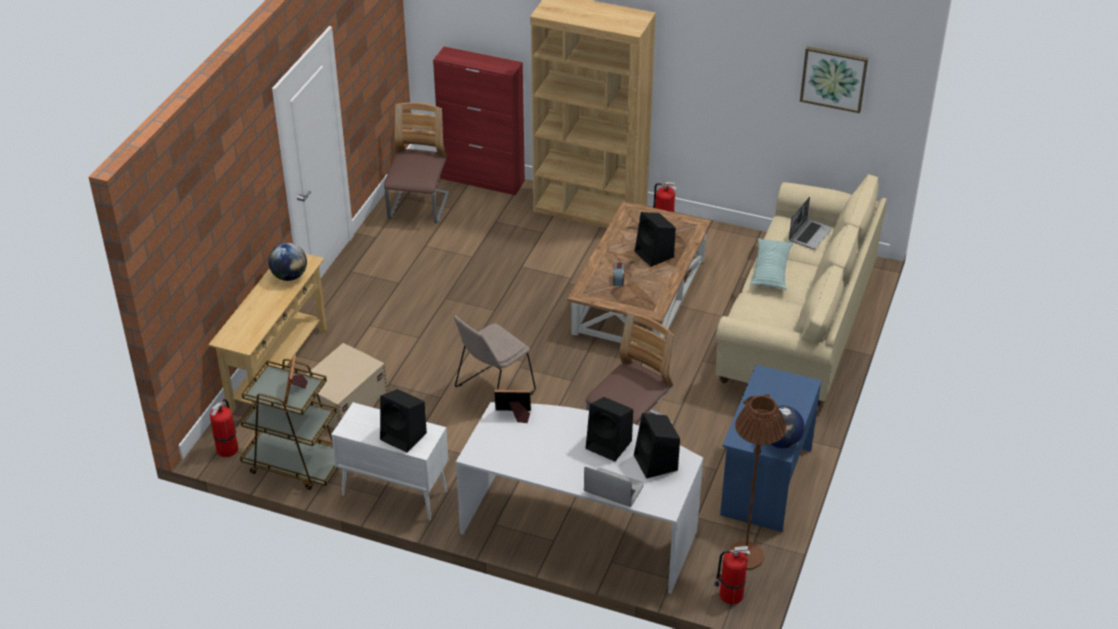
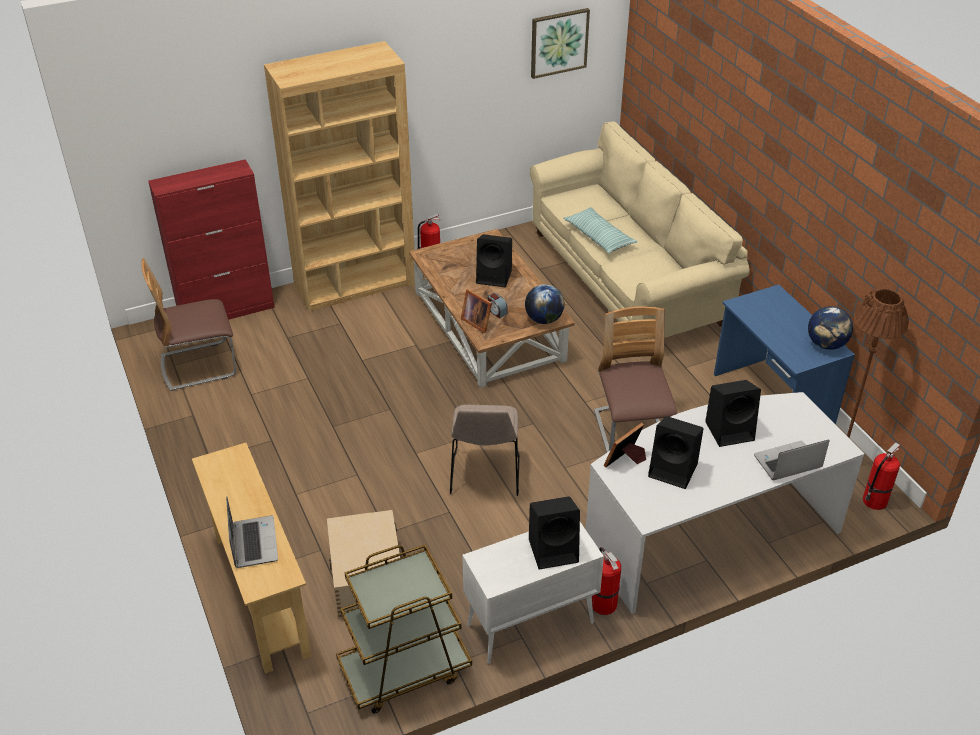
camera: 45 degrees left, 0 degrees up
(227, 448) = (316, 709): fire extinguisher -> fire extinguisher (602, 603)
(289, 276) = (236, 481): globe -> globe (544, 319)
(295, 391) = (411, 581): picture frame -> picture frame (477, 322)
(418, 207) = (199, 366): chair -> chair turned 75 degrees counterclockwise
(656, 463) = (782, 420): black speaker -> black speaker (674, 470)
(810, 234) = (588, 197): laptop -> laptop (253, 542)

